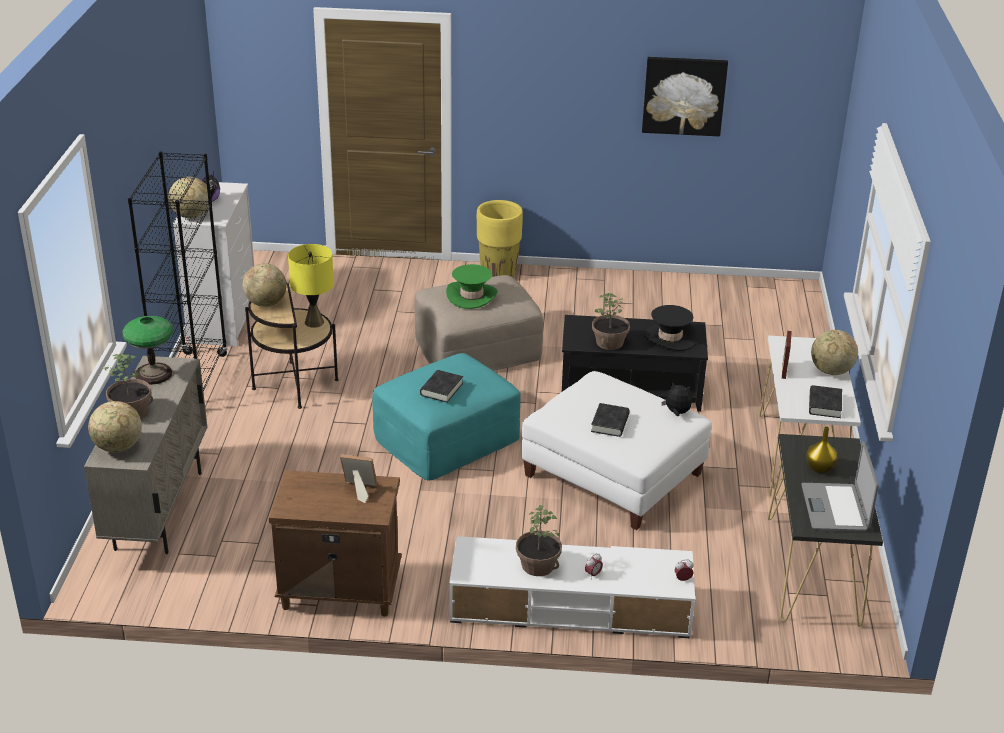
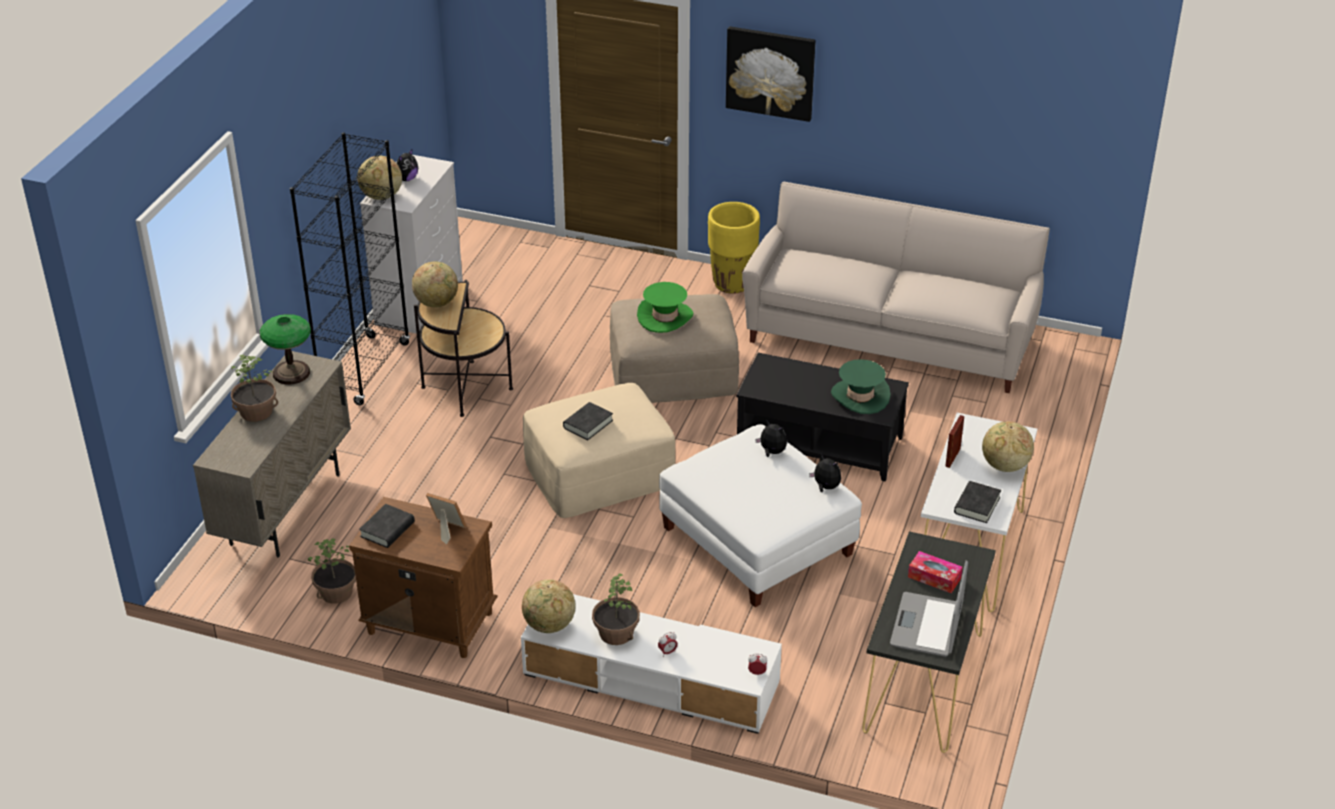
camera: 15 degrees right, 5 degrees up
(118, 447) = (230, 449): globe -> globe (549, 625)
(314, 322) = (488, 327): yellow table lamp -> none
(447, 437) = (600, 472): turquoise ottoman -> beige ottoman
(610, 343) = (791, 393): potted plant -> potted plant (336, 593)
(610, 423) = (746, 489): black book -> black book (387, 530)
(616, 391) = (771, 452): none -> plush toy
(650, 298) = (890, 335): none -> beige sofa
(670, 338) = (860, 396): black hat -> green hat
(684, 95) = (944, 114): picture -> picture (770, 72)
(820, 468) = (934, 577): yellow vase -> tissue box

